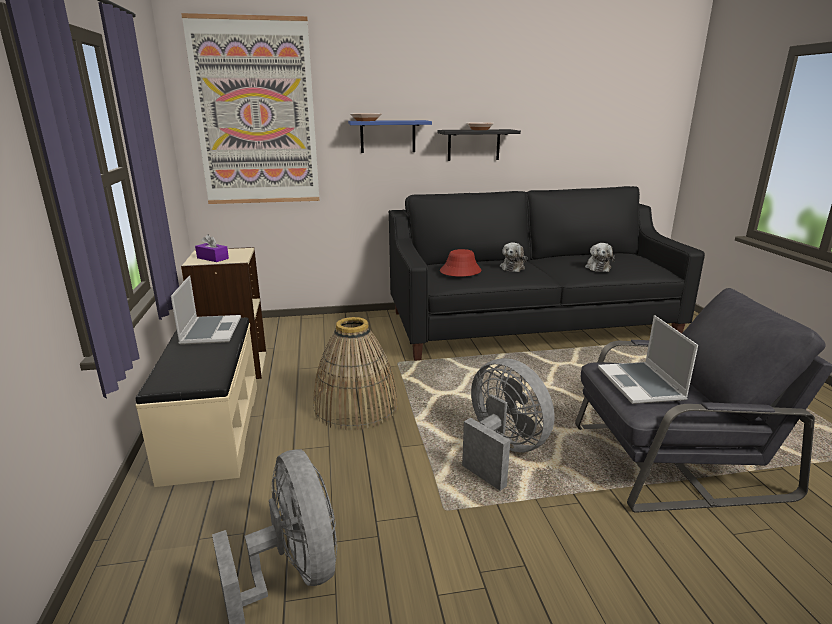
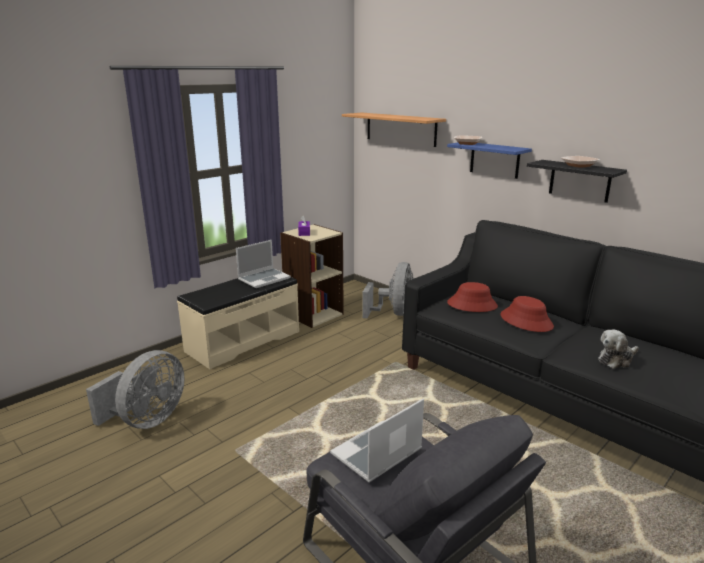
camera: 55 degrees right, 0 degrees up
(256, 114) = (400, 129): picture -> shelf
(355, 406) = (317, 371): basket -> none
(502, 452) = (324, 452): grey fan -> grey fan (393, 313)
(513, 267) = (526, 321): plush toy -> red hat

